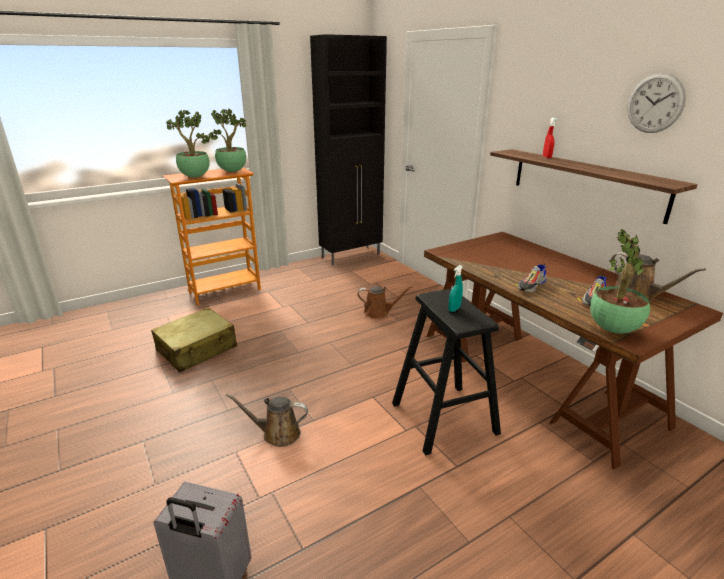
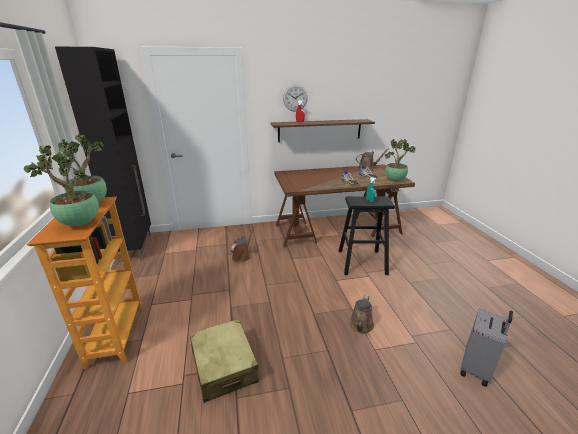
camera: 70 degrees left, 0 degrees up
(655, 103) = (346, 88): wall clock -> wall clock (295, 98)

